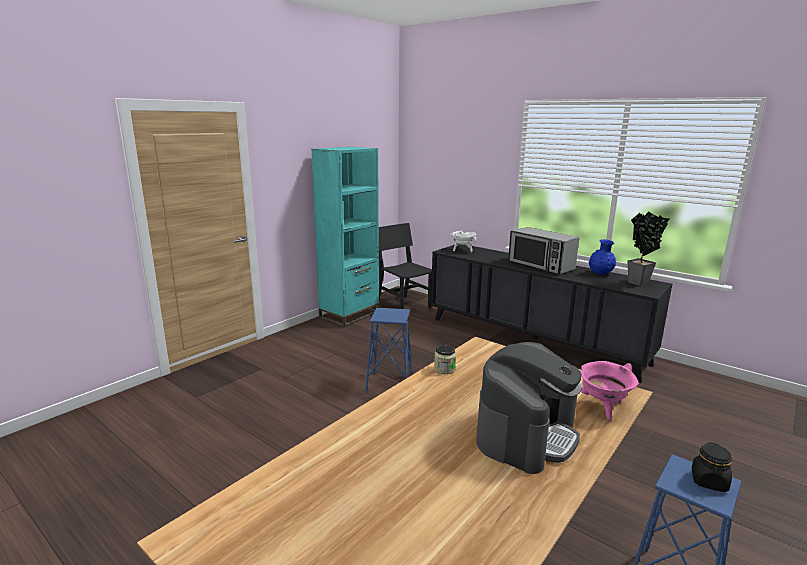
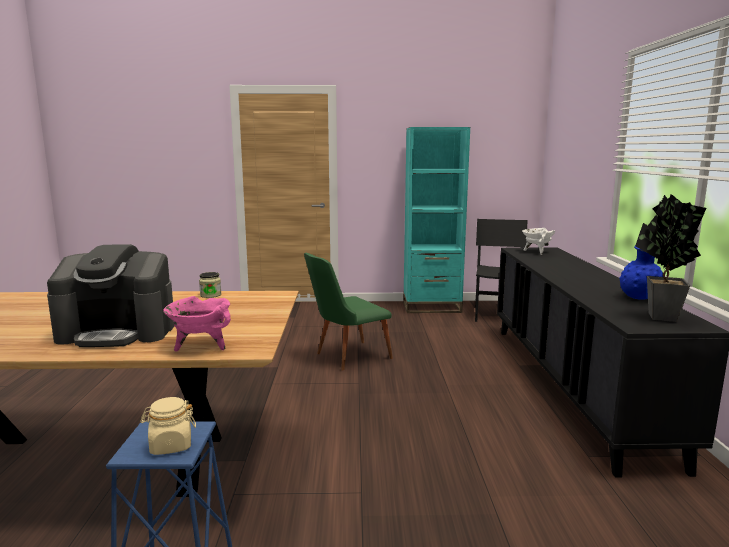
camera: 50 degrees right, 5 degrees down
(389, 384) = (346, 357): blue stool -> green chair
(540, 265) = (581, 277): microwave -> none
(709, 481) = (170, 445): black jar -> beige jar

